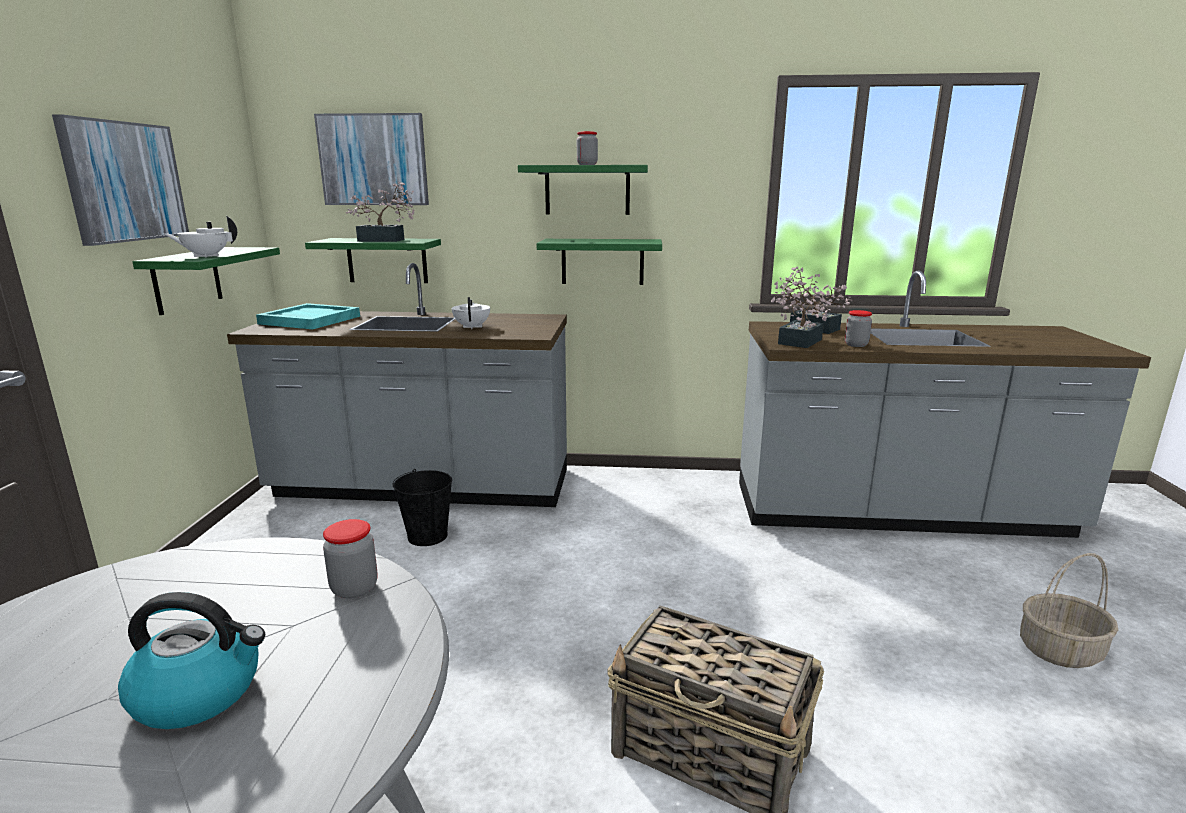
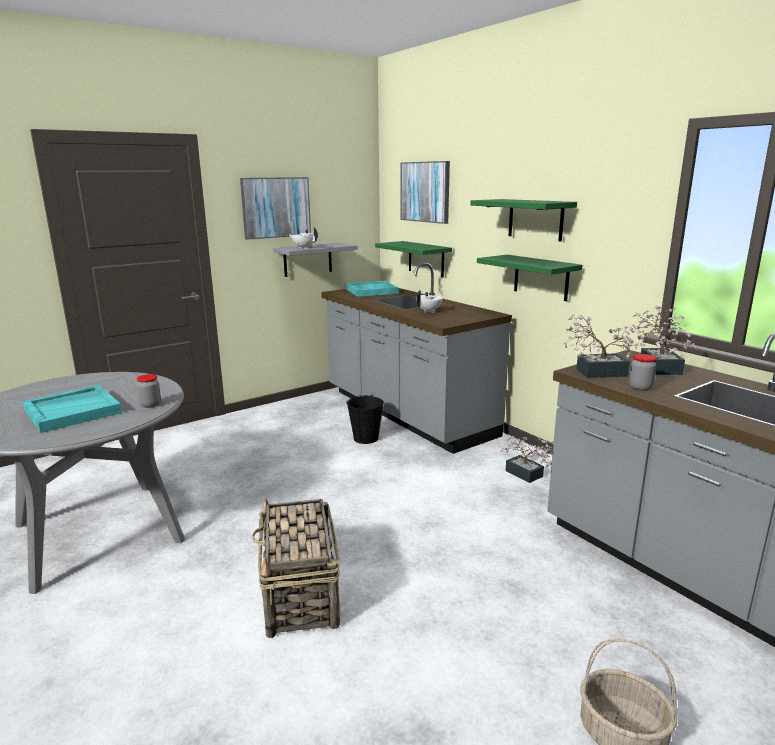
camera: 50 degrees right, 0 degrees up
(187, 280) = (307, 259): green shelf -> grey shelf
(200, 692) = (73, 411): kettle -> turquoise tray
(386, 240) = (415, 246): potted plant -> potted plant (527, 475)
(587, 164) = (517, 201): jar -> none

